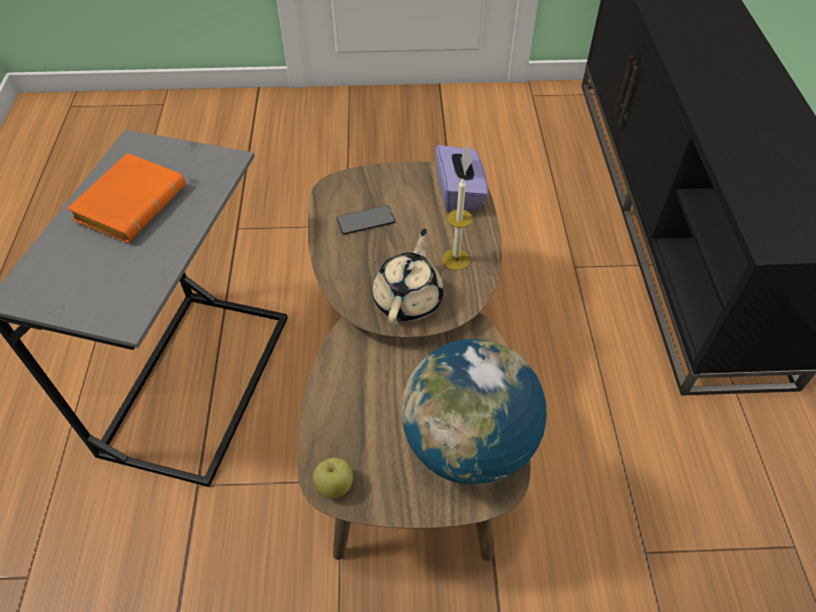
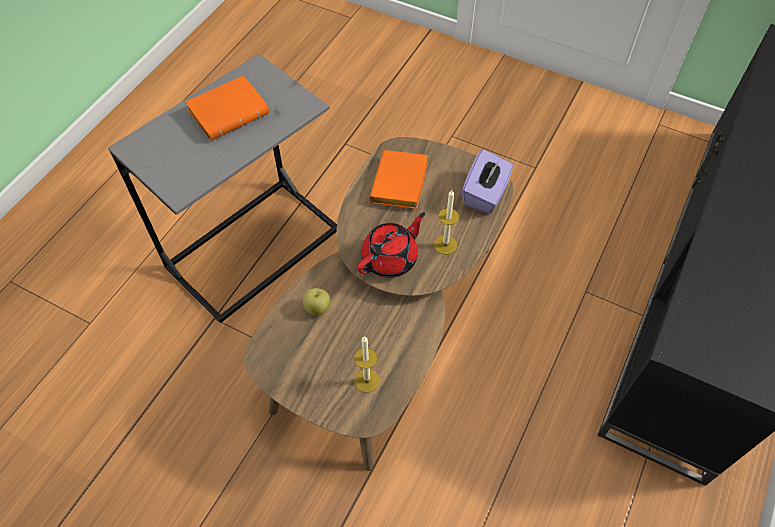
camera: 30 degrees right, 5 degrees up
(334, 486) = (265, 361): apple -> apple (317, 308)
(366, 221) = (401, 185): phone -> orange book
(408, 299) = (391, 258): beige teapot -> red teapot
(468, 445) = (367, 380): globe -> candle

